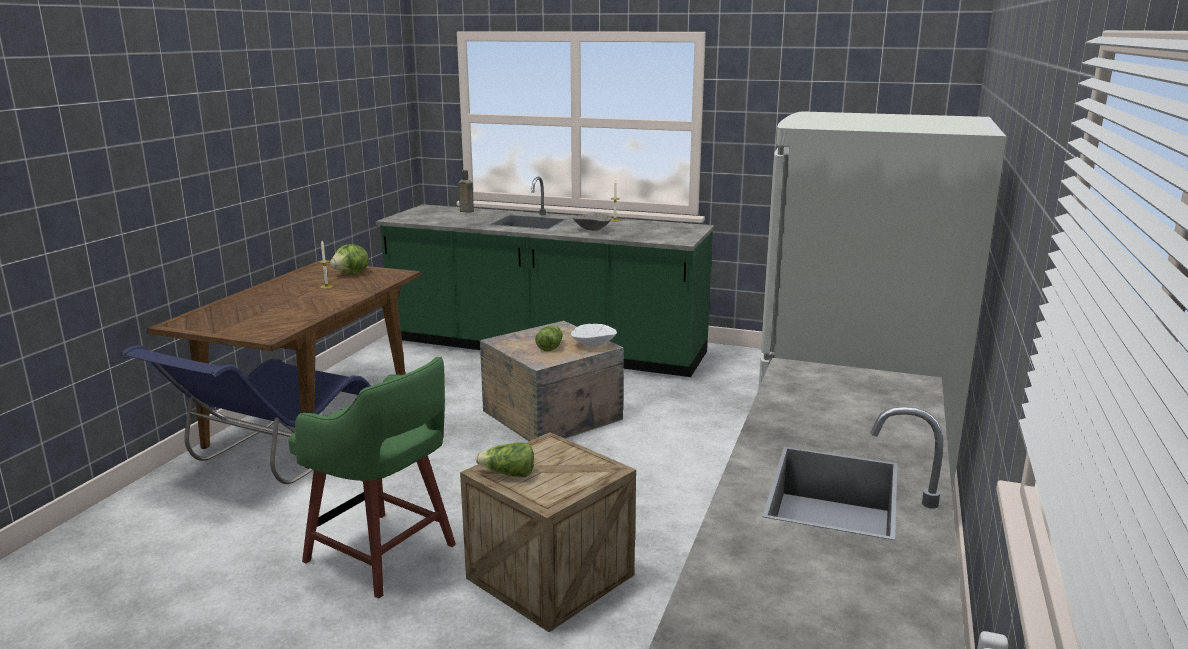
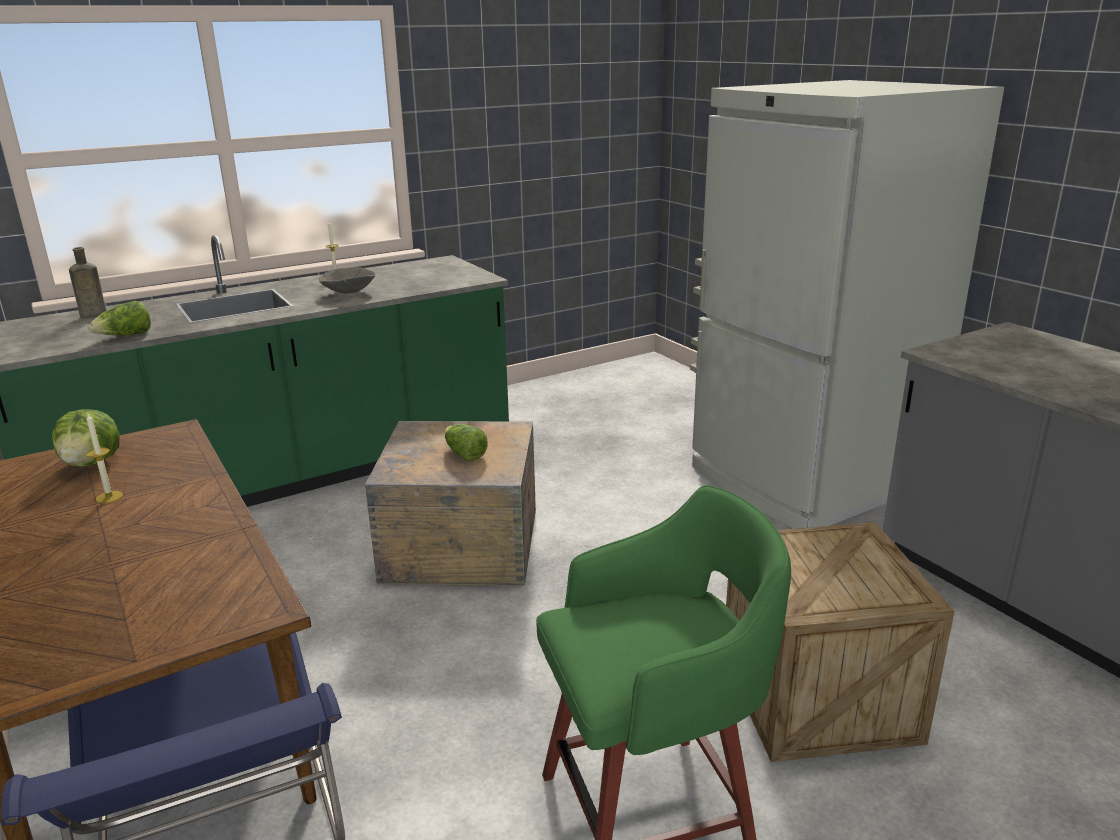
camera: 50 degrees left, 5 degrees up
(508, 474) = (823, 596): lettuce -> lettuce (125, 336)
(593, 345) = (501, 432): white bowl -> none

